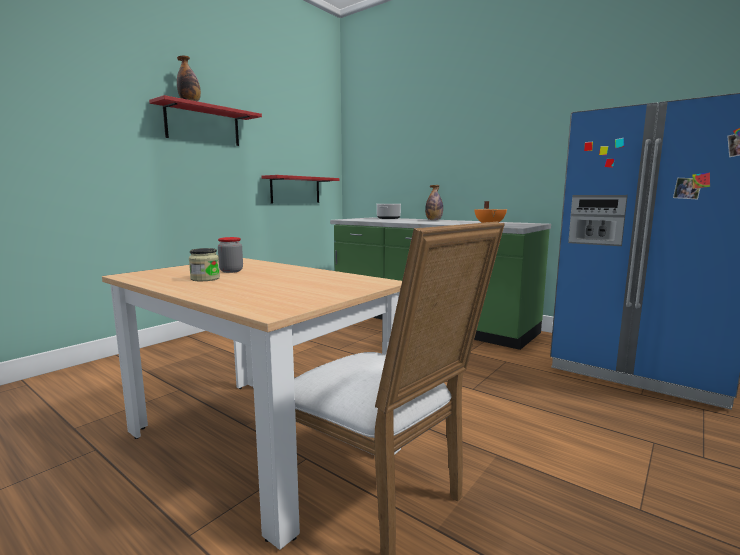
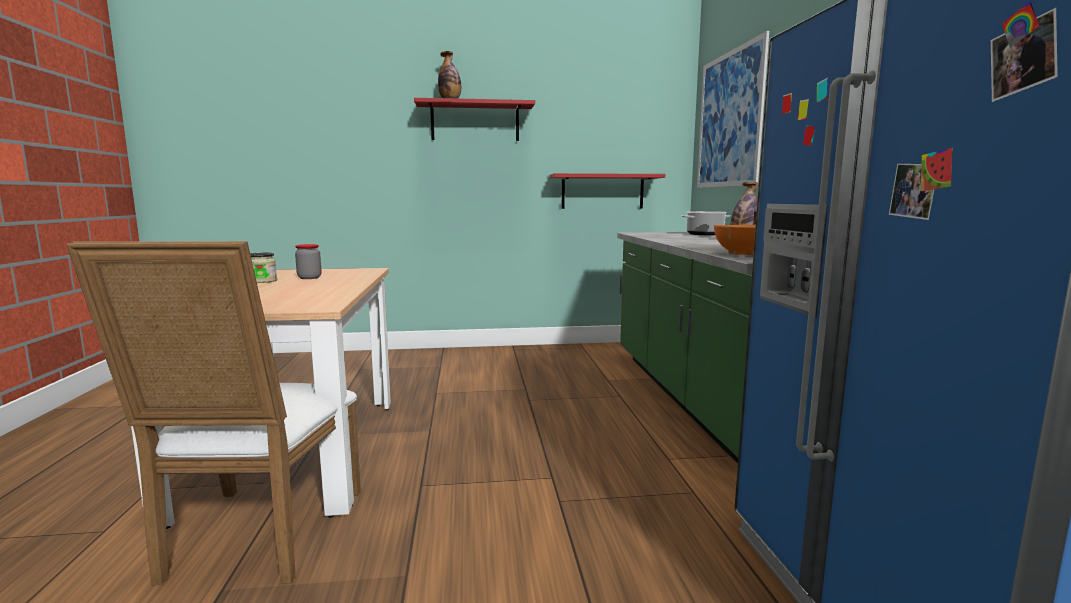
camera: 45 degrees right, 0 degrees up
(384, 144) = (729, 120): none -> picture

